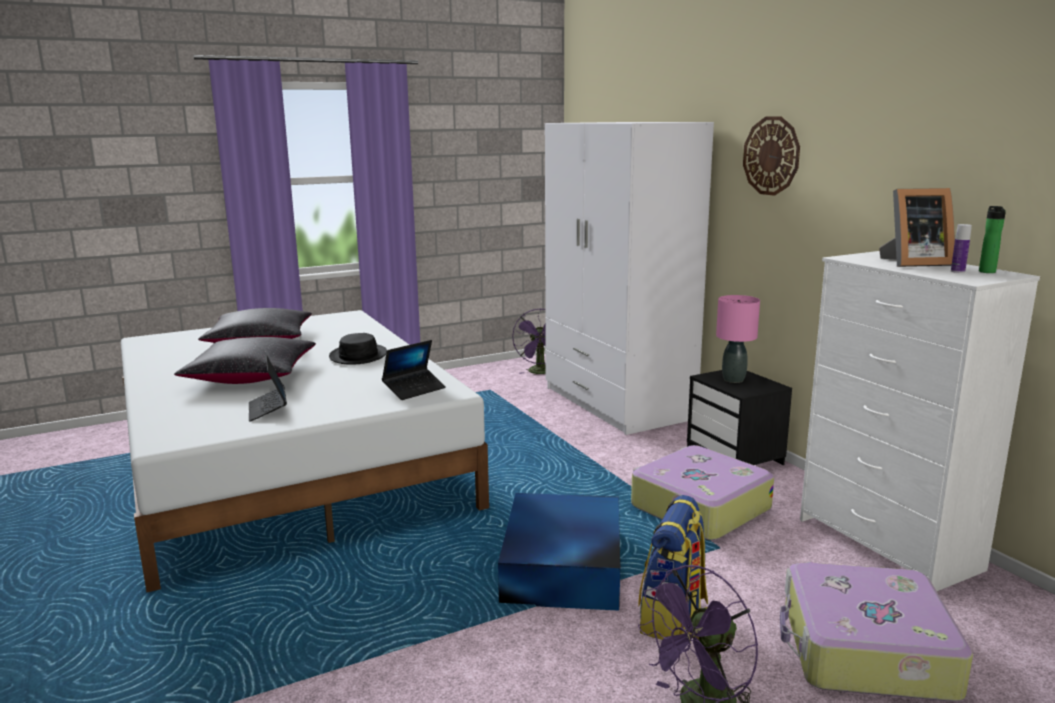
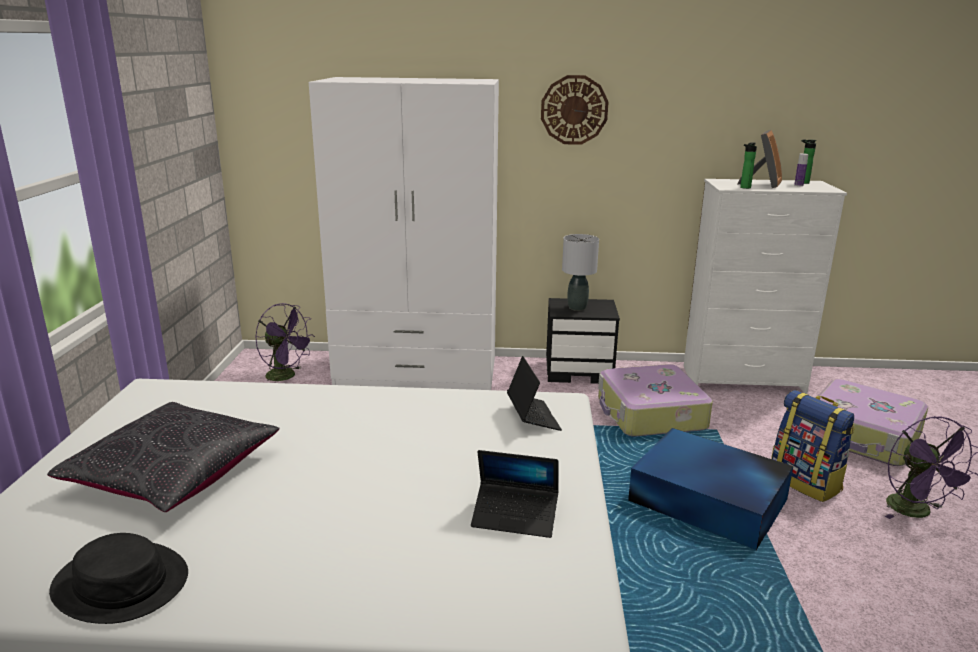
camera: 60 degrees left, 5 degrees up
(251, 376) = (350, 508): black pillow -> none
(358, 355) = (360, 420): black hat -> black hat (121, 583)
(734, 379) = (577, 307): pink table lamp -> grey table lamp
(864, 261) = (744, 188): none -> bottle

